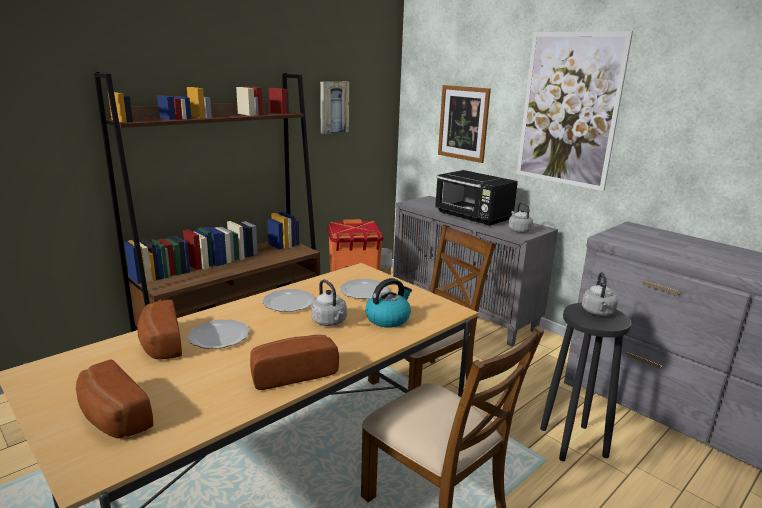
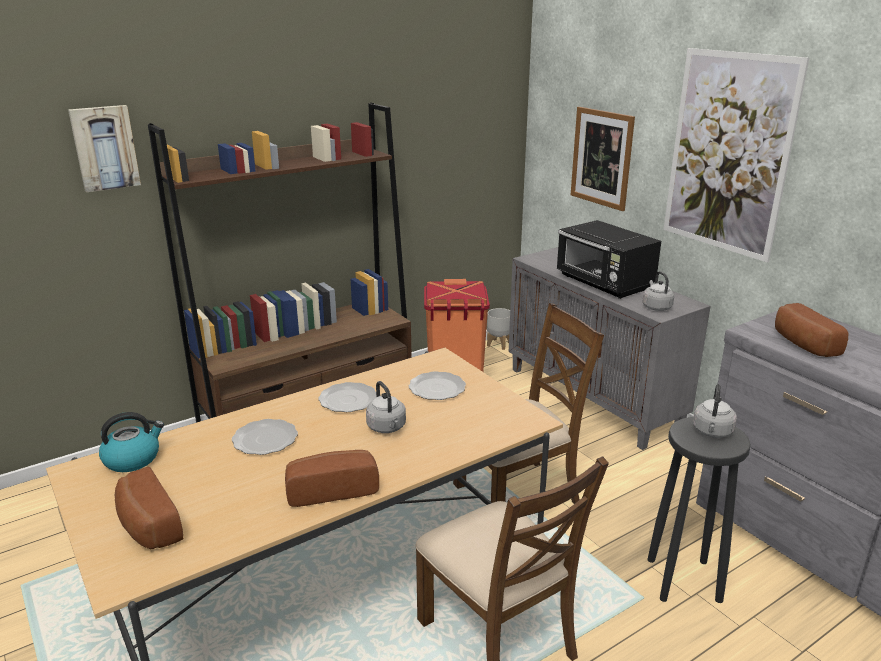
camera: 10 degrees right, 5 degrees up
(159, 344) = (203, 445): bread -> bread (802, 344)
(333, 107) = (435, 137): picture -> picture (105, 148)
(388, 318) = (454, 427): kettle -> kettle (133, 459)

